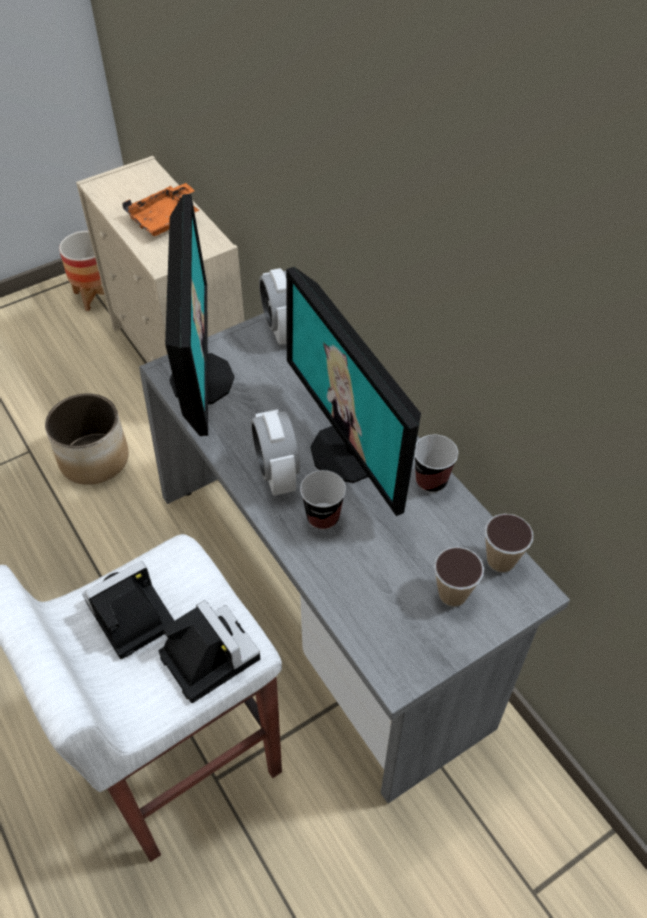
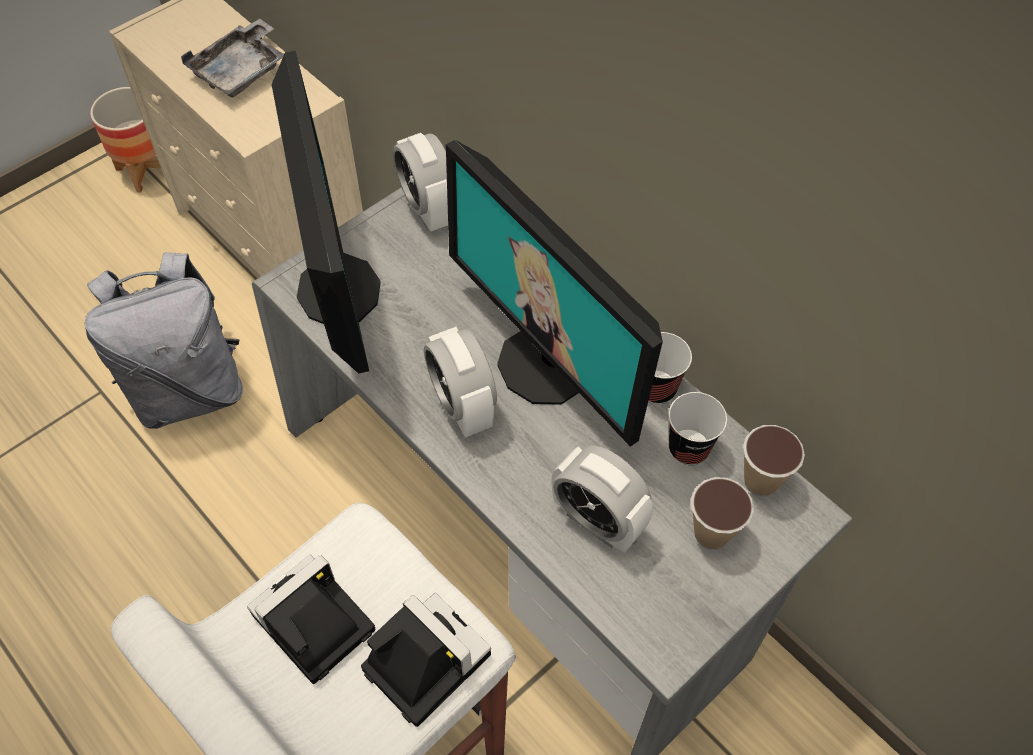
camera: 10 degrees left, 5 degrees up
(95, 458) = (189, 390): planter -> grey backpack
(165, 219) = (241, 71): orange tray -> grey tray
(323, 517) = (532, 456): cup -> cup (688, 448)
(364, 572) = (597, 521): none -> alarm clock

